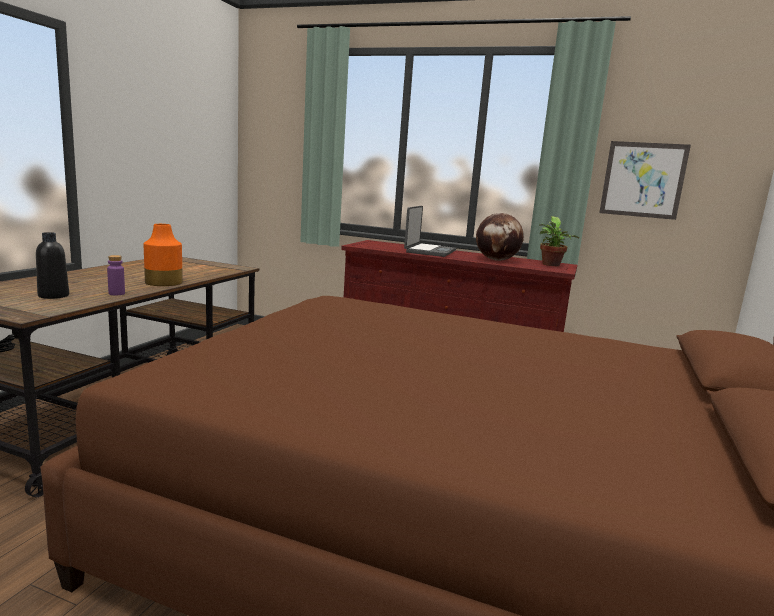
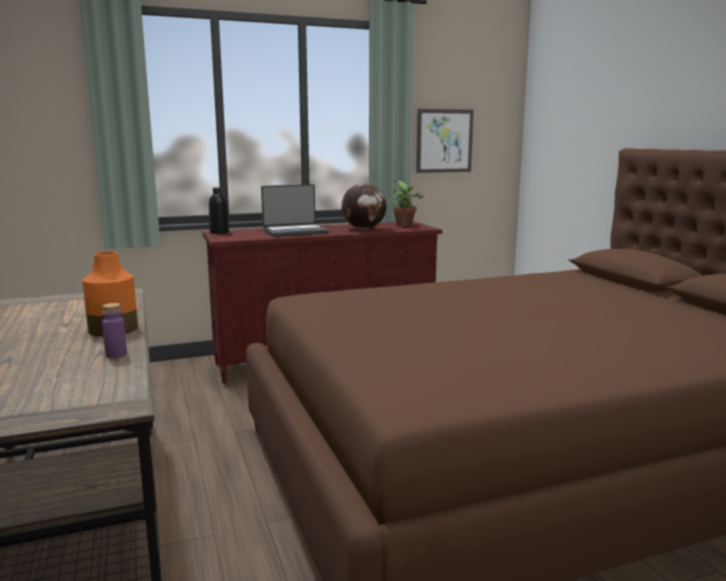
camera: 40 degrees left, 0 degrees up
(53, 296) = (56, 380): black bottle -> black bottle (219, 232)
(429, 251) = (295, 232): laptop -> laptop turned 90 degrees clockwise

